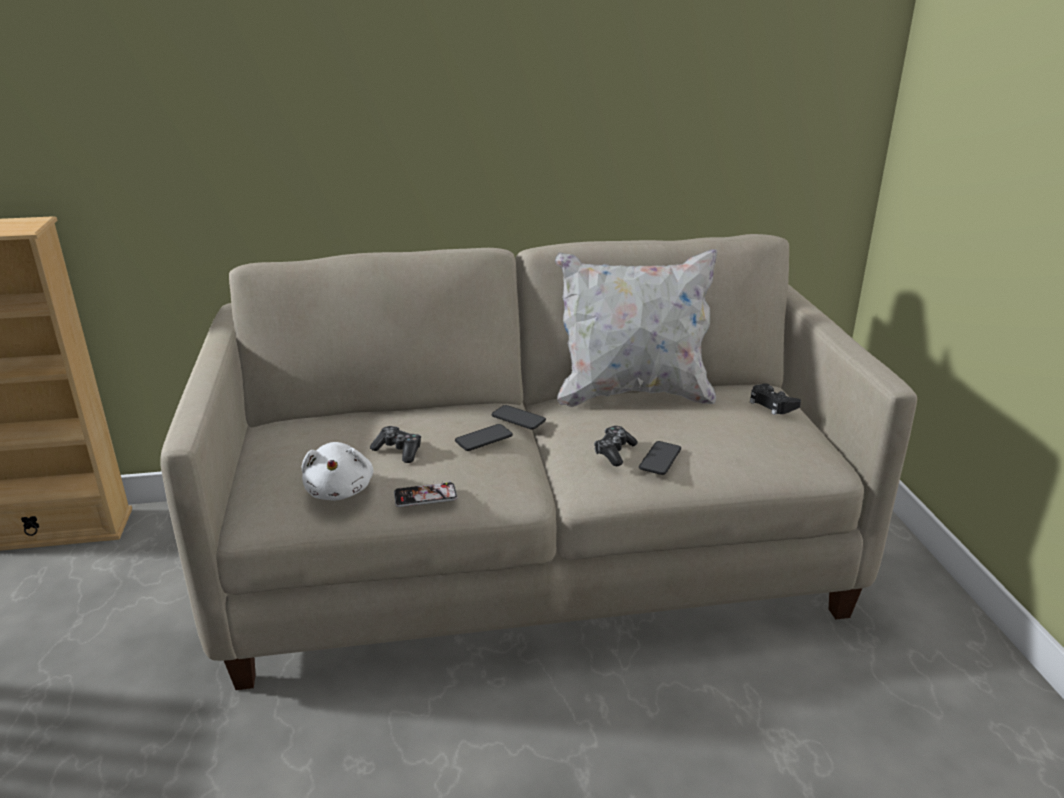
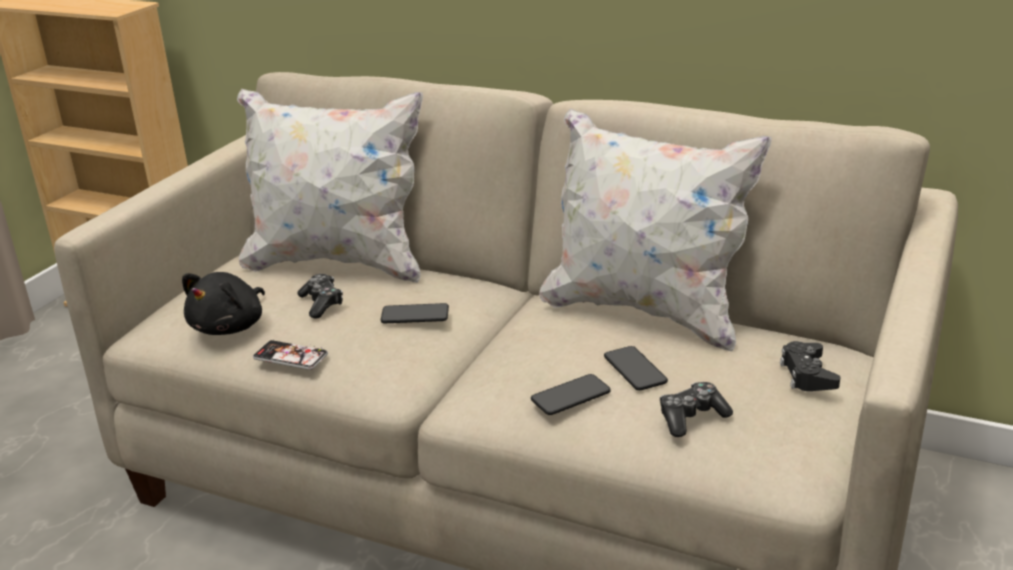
camera: 35 degrees right, 0 degrees up
(340, 490) = (230, 327): white plush toy -> black plush toy
(365, 418) = (338, 263): none -> white pillow
(518, 418) = (484, 304): phone -> phone (635, 369)
(614, 452) = (529, 371): game controller -> game controller (691, 417)

